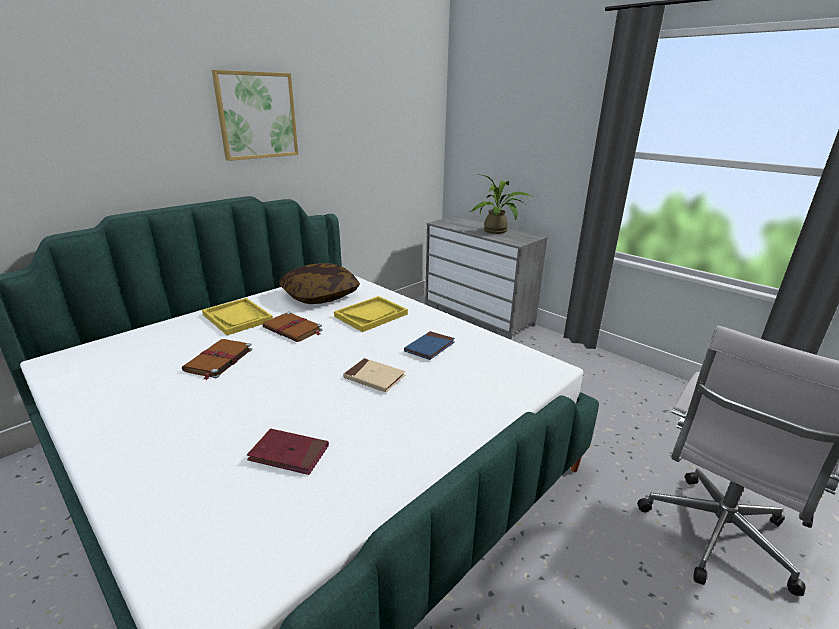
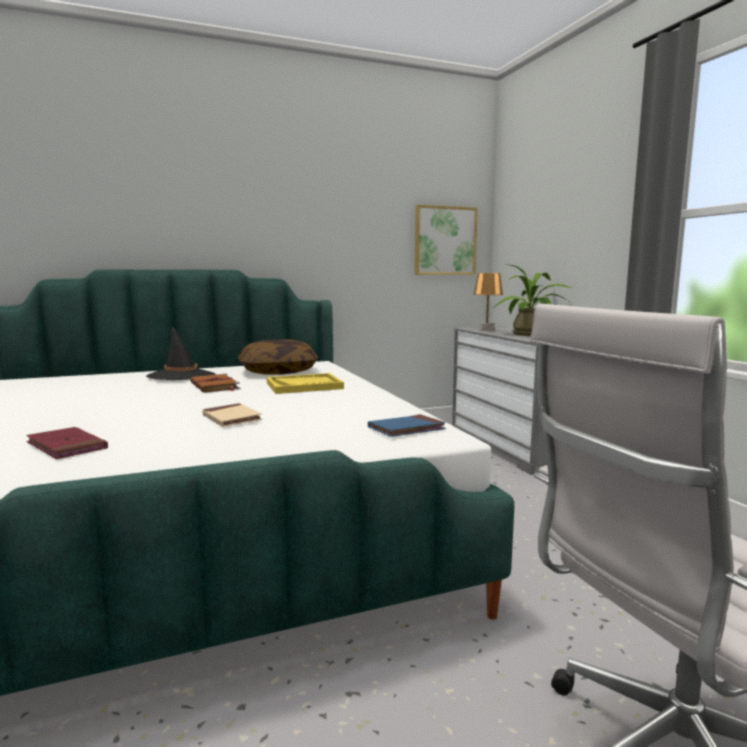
camera: 25 degrees right, 15 degrees down
(218, 360) = (119, 394): brown book -> none
(238, 318) = (181, 376): yellow tray -> black hat
(257, 116) = (256, 196): picture -> picture (445, 241)
(429, 347) = (325, 409): blue book -> blue book (406, 429)
(456, 225) = (486, 330): none -> brown table lamp

